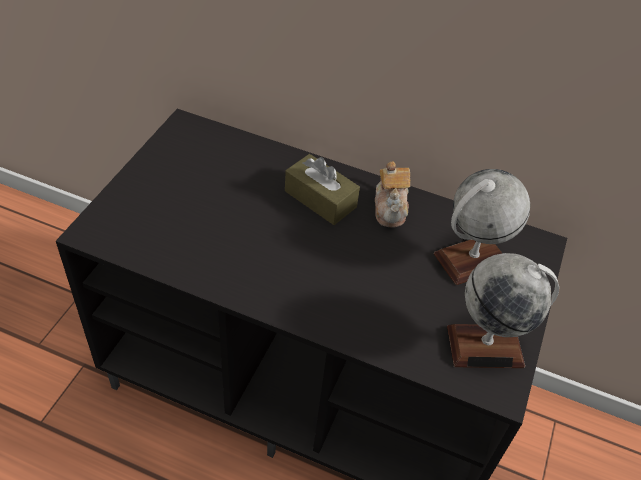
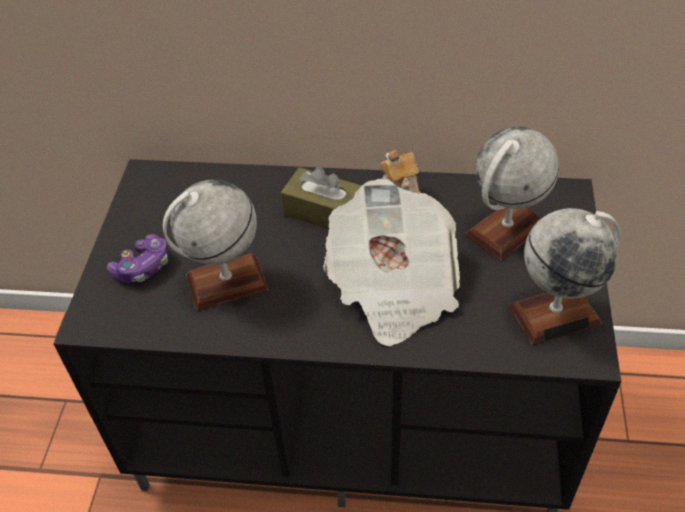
camera: 10 degrees left, 0 degrees up
(152, 200) = (143, 267): none -> game controller
(214, 233) = (226, 282): none -> globe
(352, 279) = (392, 287): none -> newspaper

